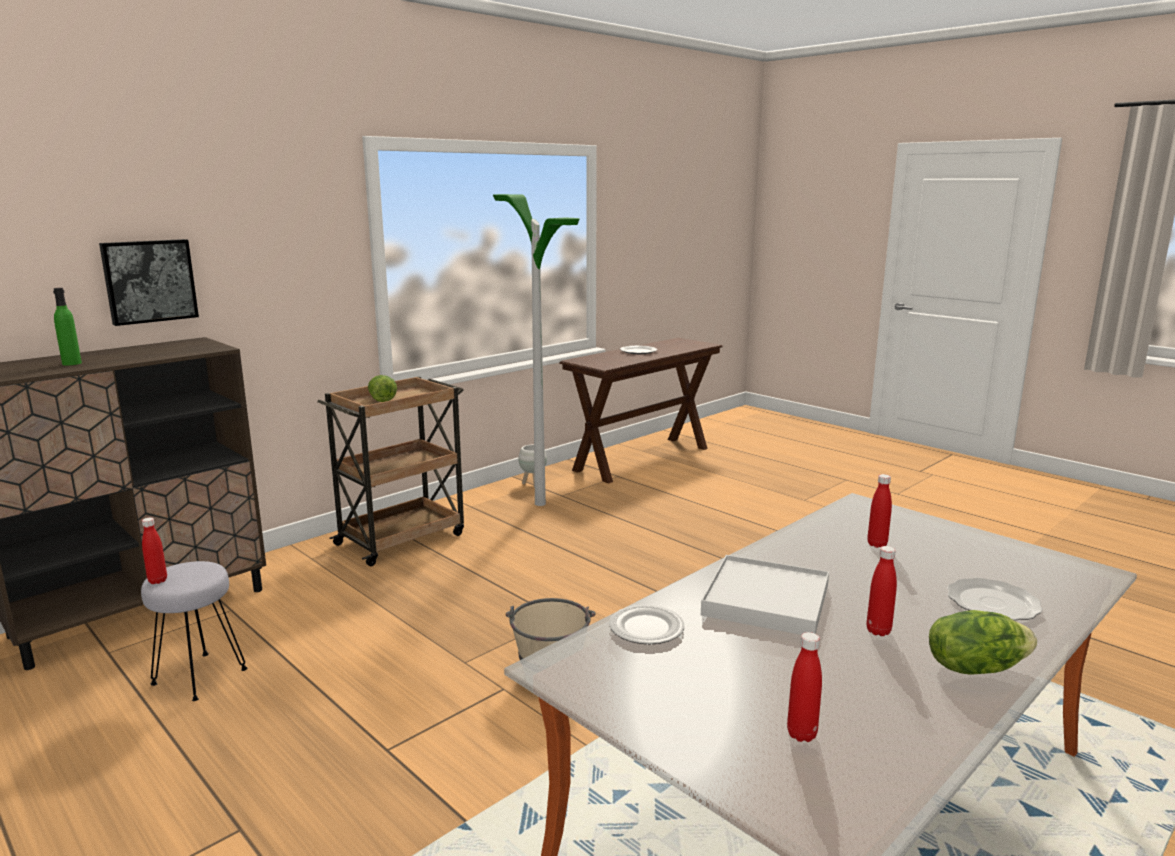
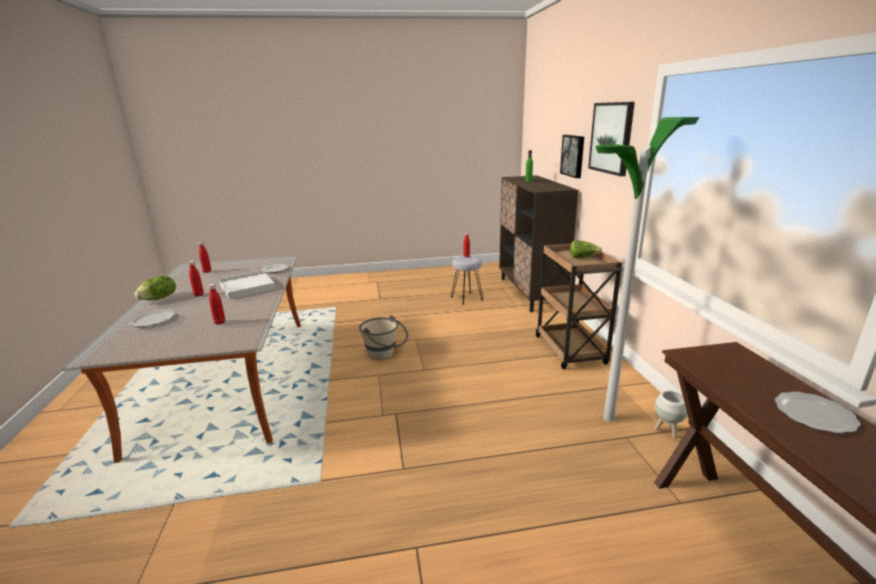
camera: 125 degrees right, 5 degrees up
(281, 232) = (611, 138): none -> picture

